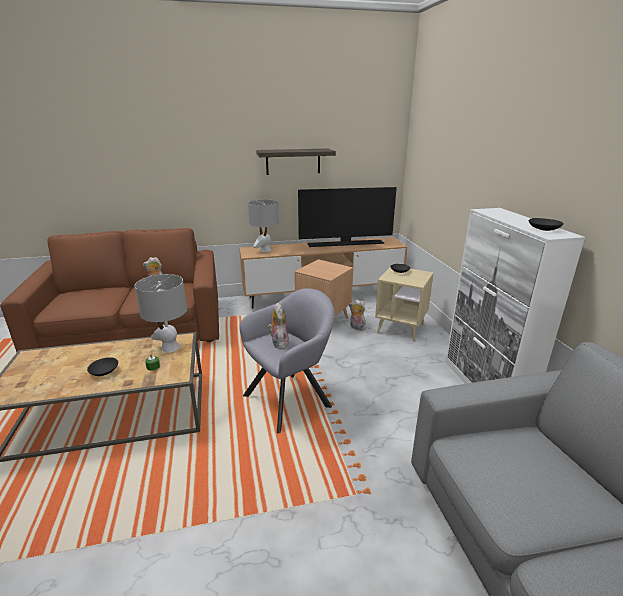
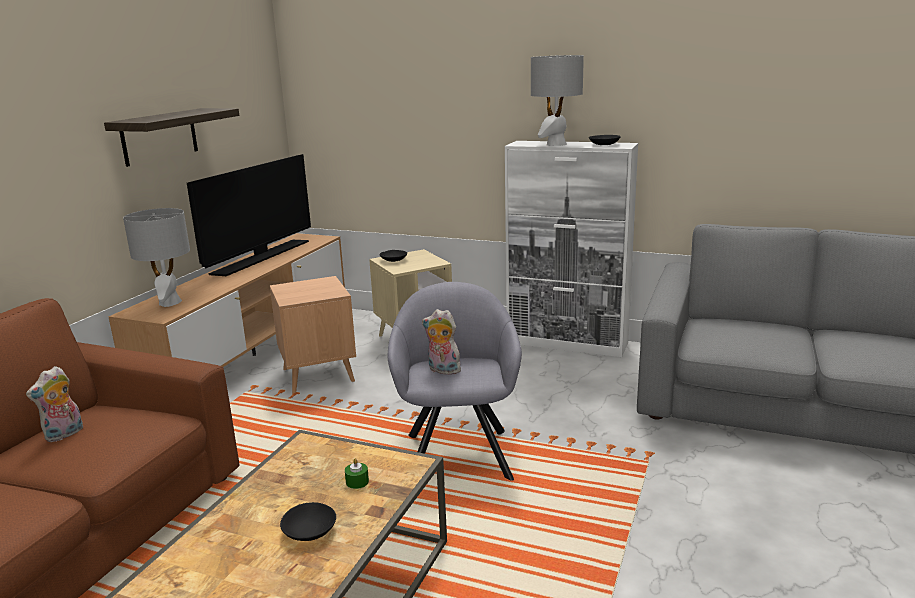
camera: 55 degrees left, 5 degrees down
(170, 347) = (318, 459): grey table lamp -> grey table lamp (555, 144)
(356, 328) = (371, 361): plush toy -> none

